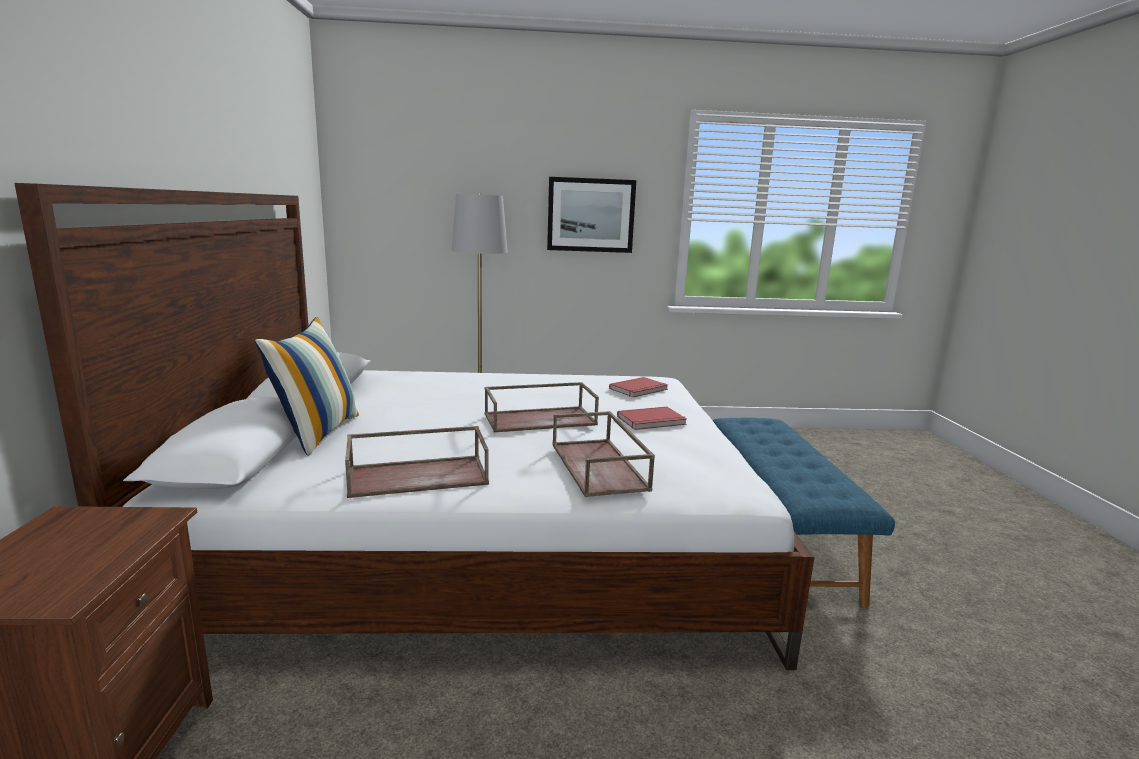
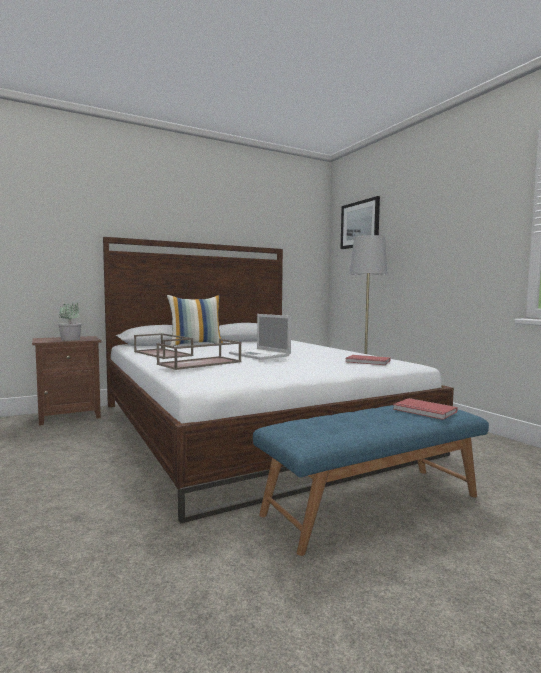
camera: 65 degrees right, 10 degrees down
(100, 546) = (71, 339): none -> potted plant
(541, 419) = (260, 355): brown tray -> laptop
(590, 215) = (456, 242): picture -> picture (360, 224)
(652, 421) = (302, 367): red book -> red book (424, 411)

